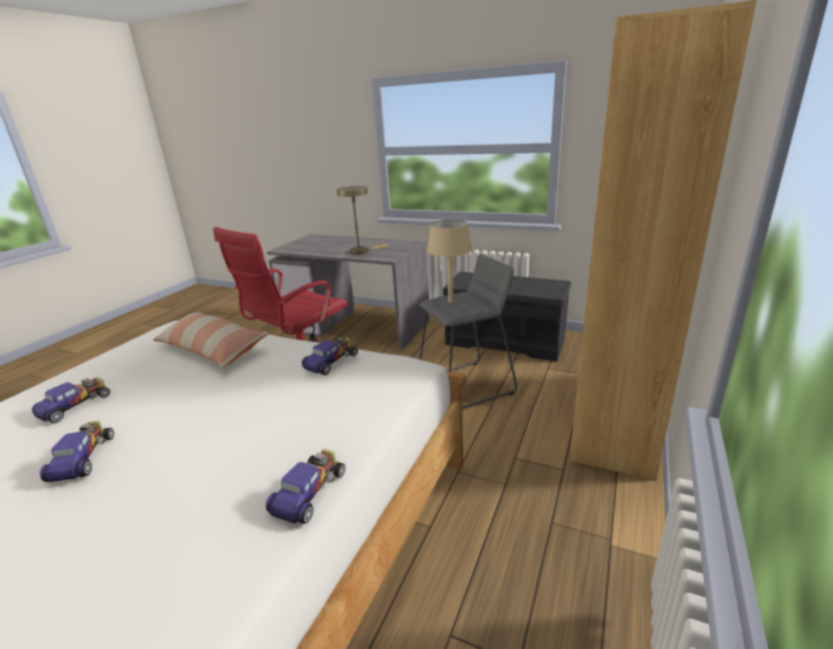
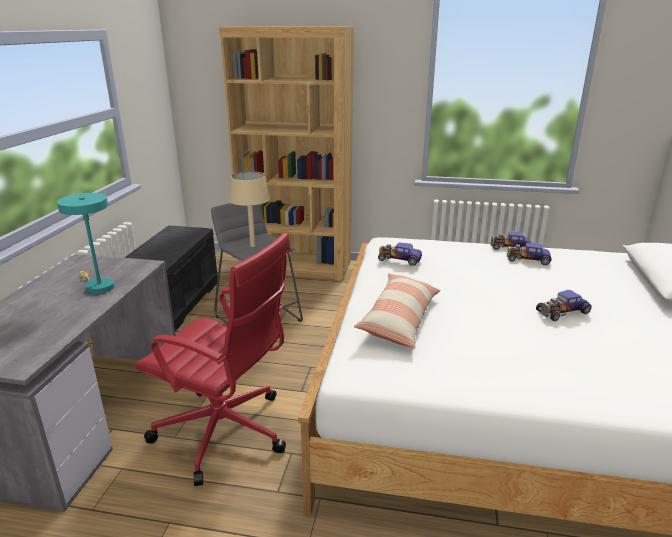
camera: 105 degrees left, 0 degrees up
(75, 405) = (529, 349): toy car -> toy car (528, 259)
(362, 251) = (97, 286): beige table lamp -> turquoise table lamp

